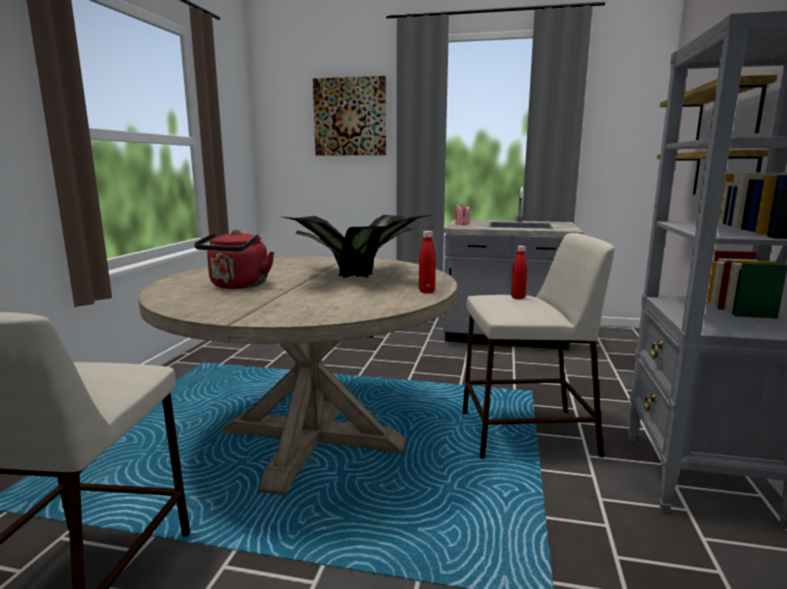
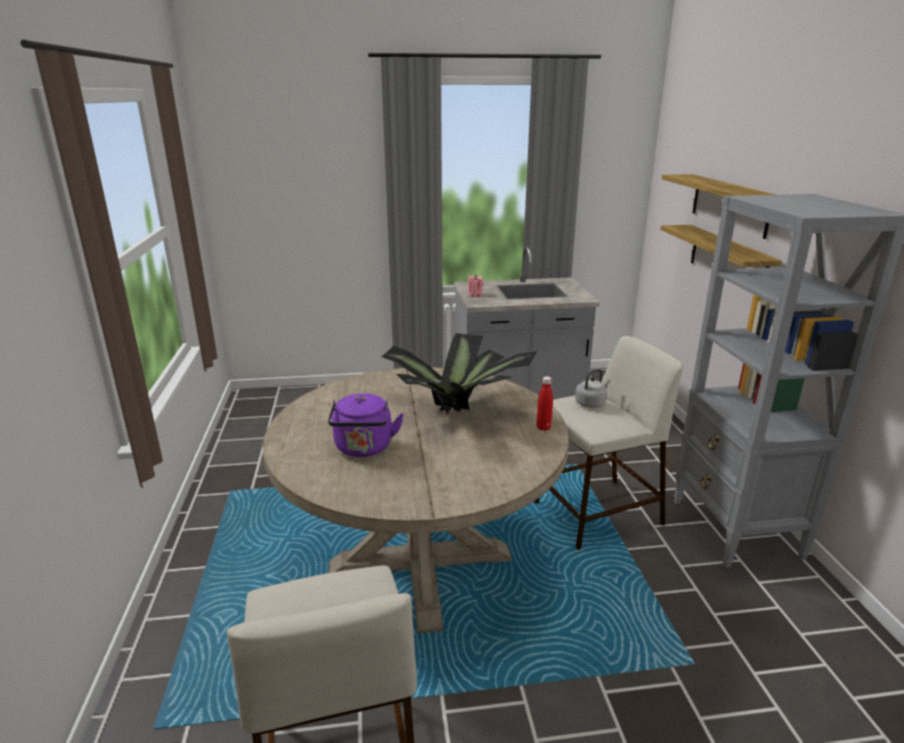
camera: 20 degrees left, 10 degrees up
(238, 286) = (364, 448): red kettle -> purple kettle
(350, 117) = (325, 168): picture -> none
(518, 298) = (591, 403): red bottle -> grey kettle

